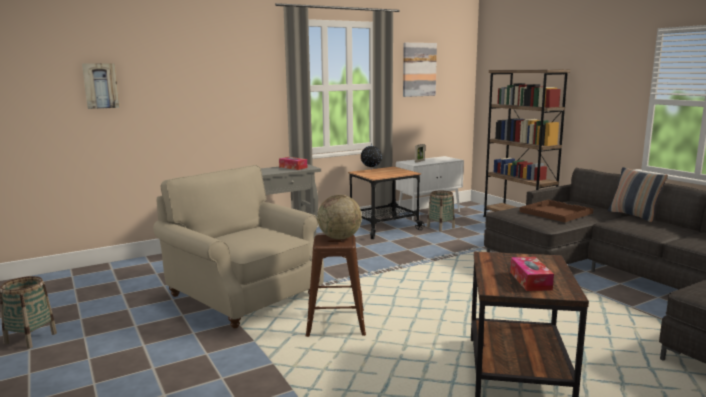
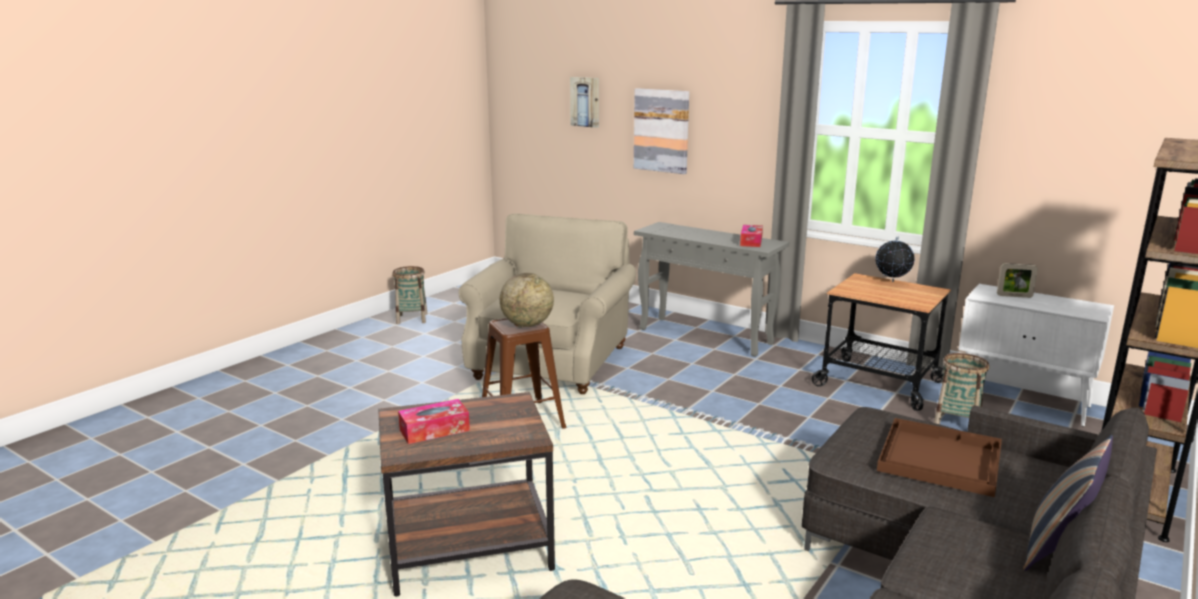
camera: 65 degrees right, 5 degrees up
(419, 69) = (1071, 116): picture -> picture (661, 130)

